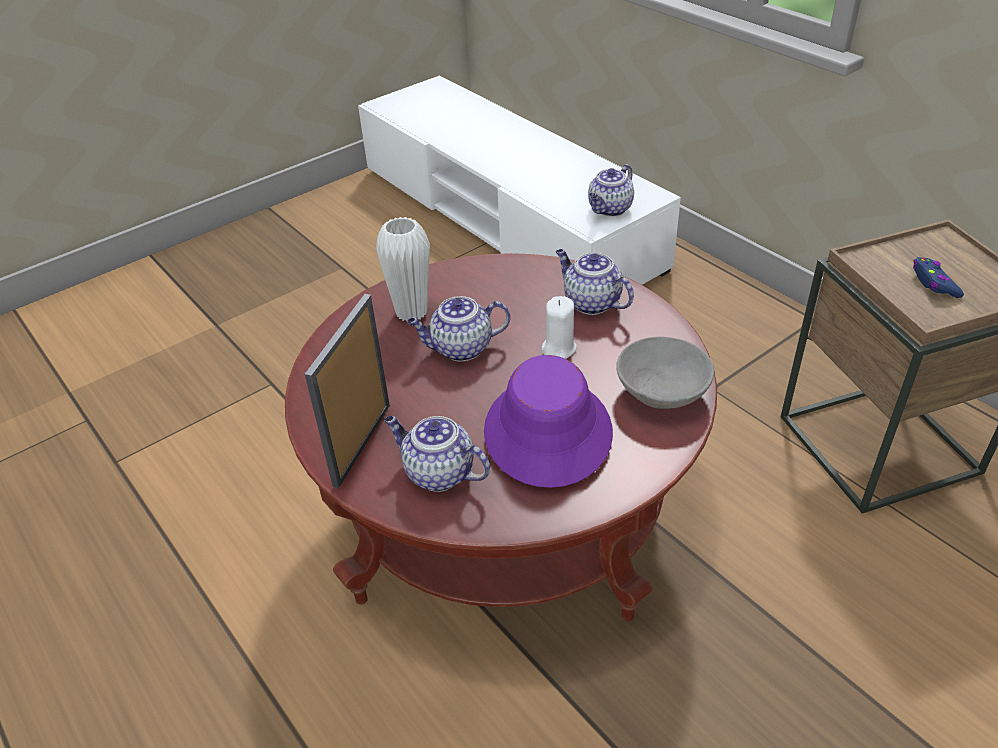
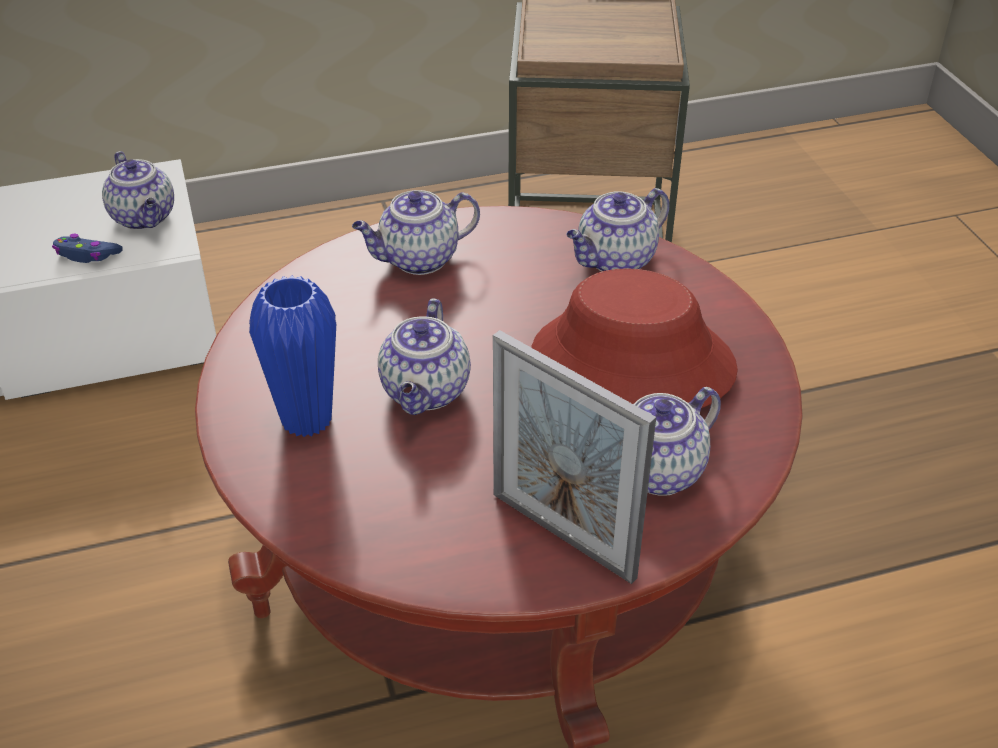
camera: 70 degrees left, 0 degrees up
(411, 312) = (306, 420): white vase -> blue vase
(547, 432) = (631, 363): purple hat -> red hat
(559, 348) = (487, 310): white candle -> none
(661, 392) = (615, 261): grey bowl -> teapot
(934, 283) = (610, 36): blue game controller -> blue game controller (87, 255)

